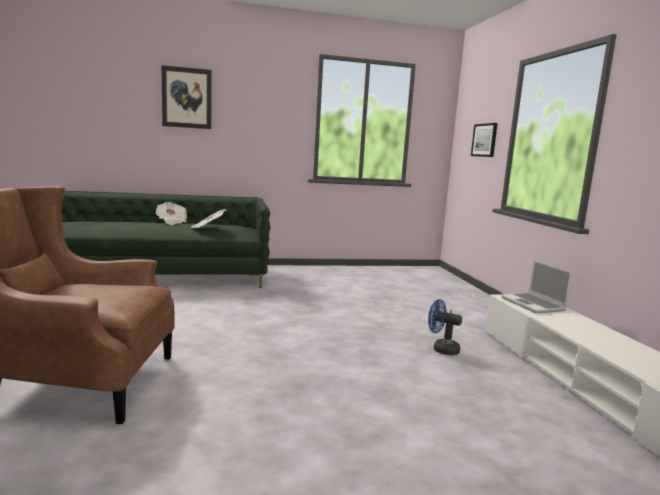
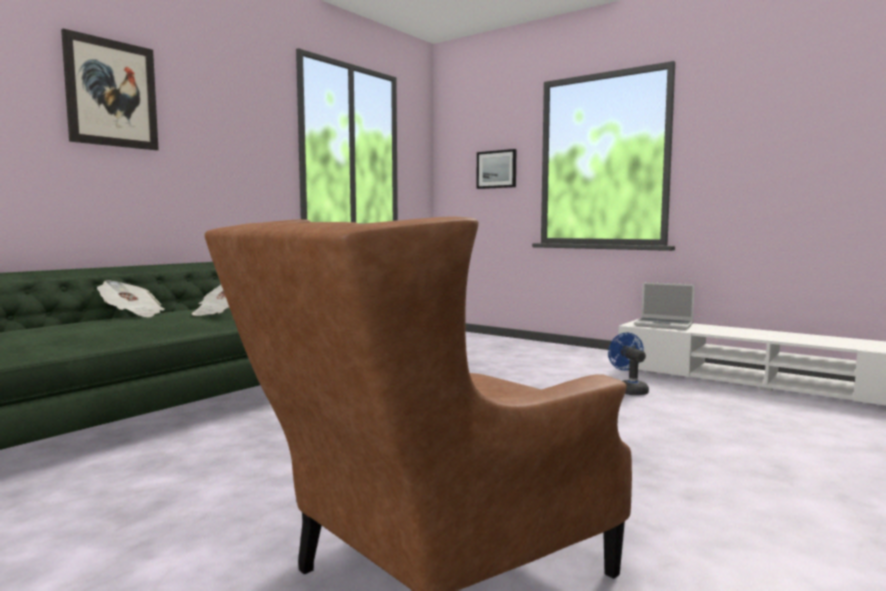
camera: 40 degrees left, 5 degrees down
(441, 349) = (629, 390): blue fan -> blue fan turned 90 degrees clockwise

